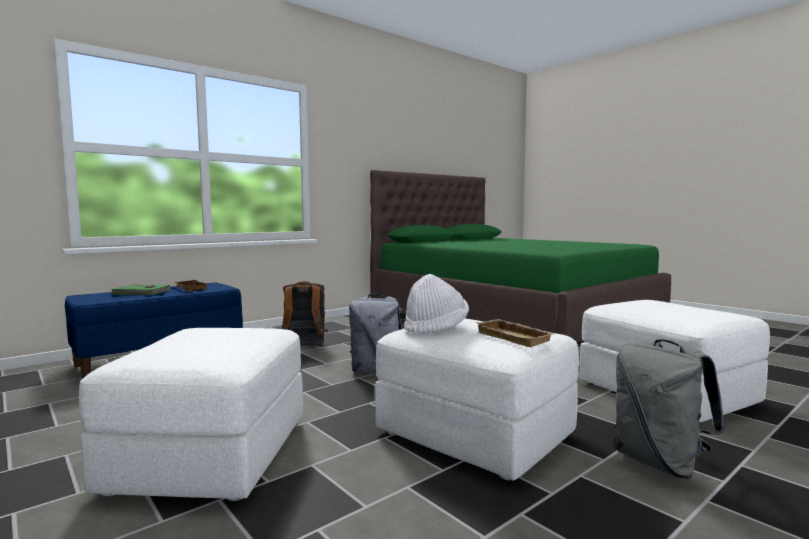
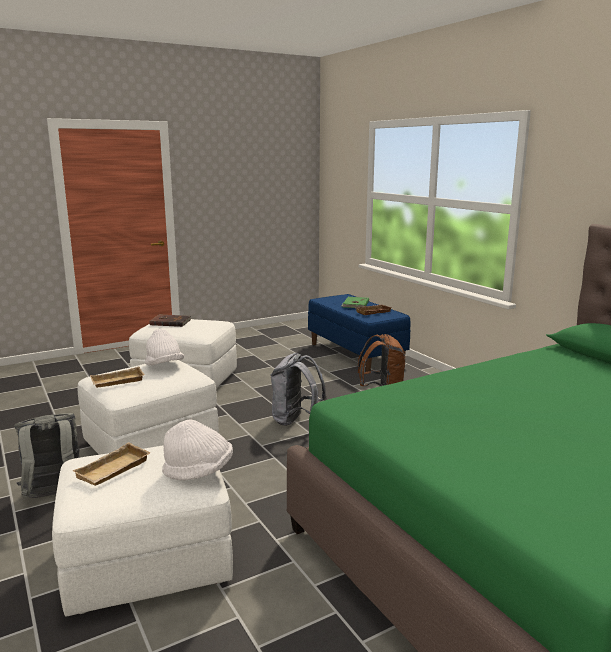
camera: 100 degrees right, 10 degrees up
(175, 352) = (170, 322): none -> brown book
(639, 300) = (199, 471): none -> white hat
(686, 313) = (113, 470): none -> beige tray

